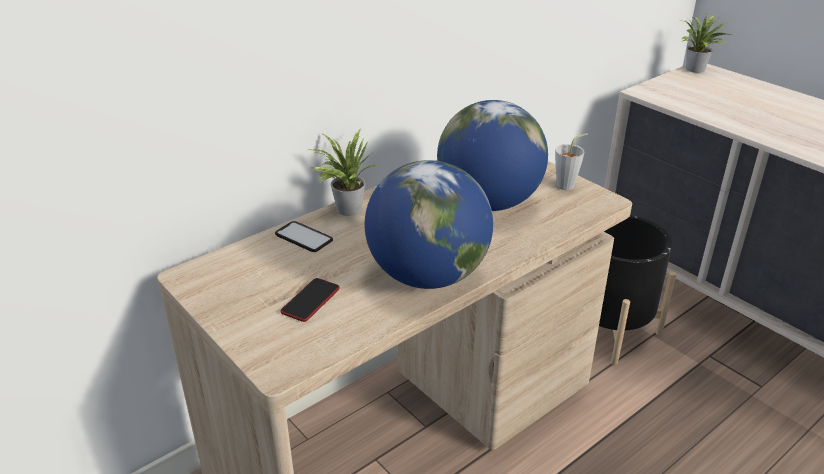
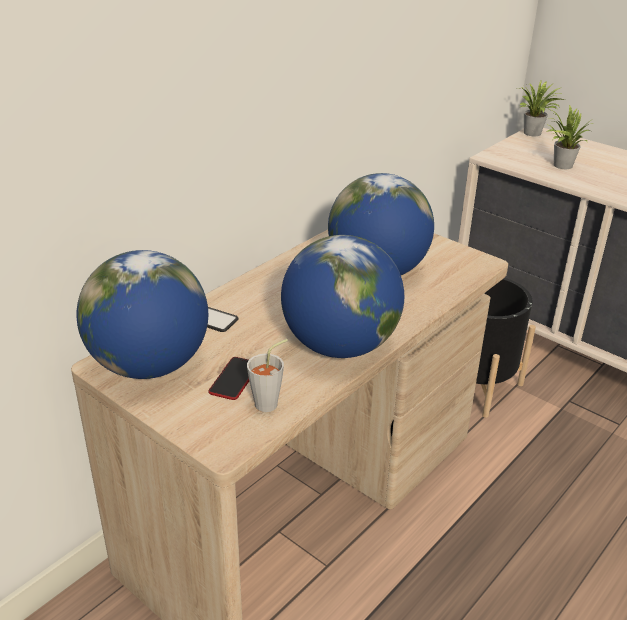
camera: 10 degrees left, 0 degrees up
(232, 279) = (150, 365): none -> globe
(345, 209) = (241, 287): potted plant -> potted plant (560, 165)
(569, 184) = (446, 249): grey cup -> grey cup (270, 402)

